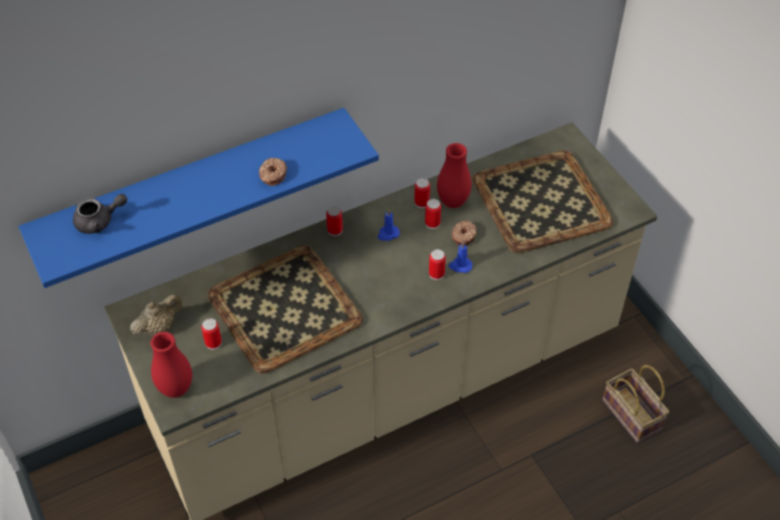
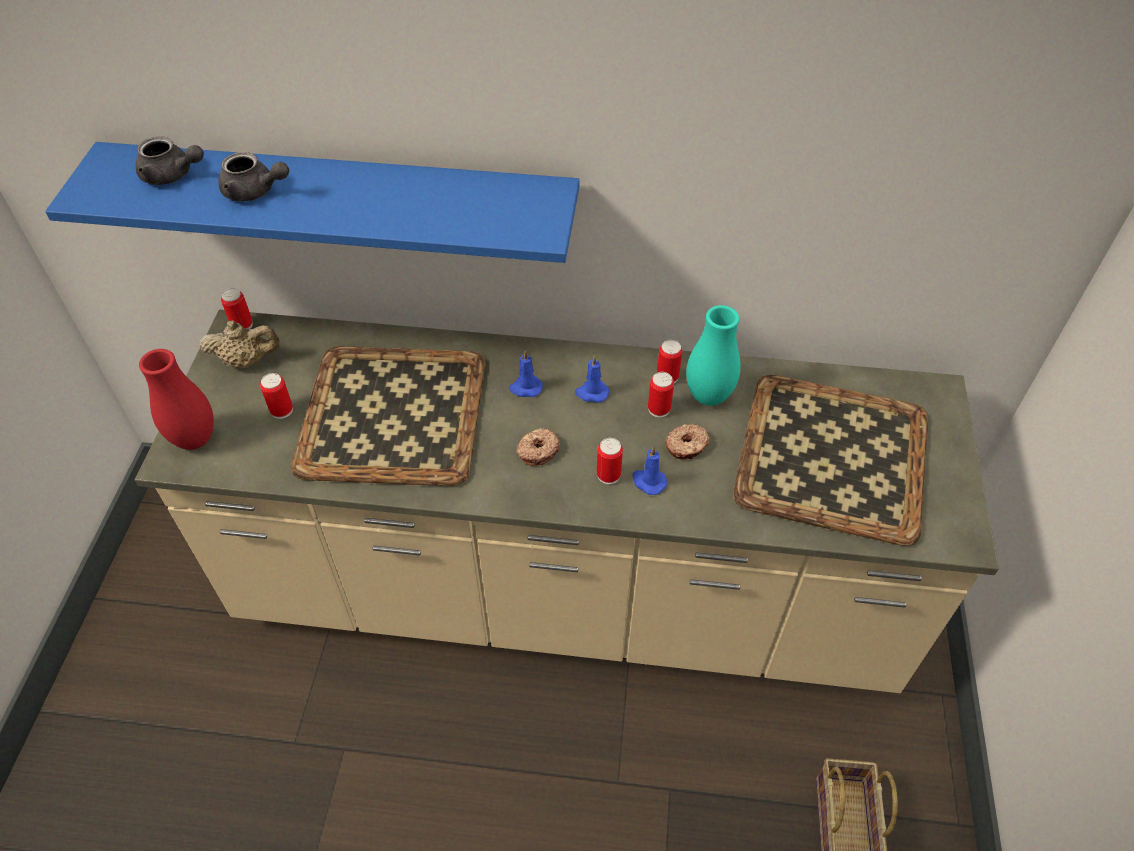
camera: 35 degrees right, 0 degrees up
(164, 206) = (255, 192): none -> grey teapot
(272, 175) = (409, 215): donut -> donut (537, 450)
(335, 230) = (532, 355): can -> can (242, 325)
(348, 251) = (525, 388): none -> blue candle
(453, 202) = (708, 396): red vase -> turquoise vase

